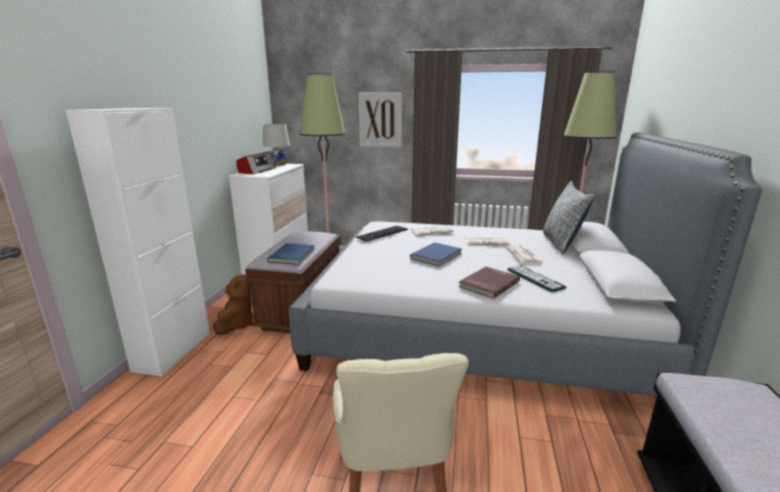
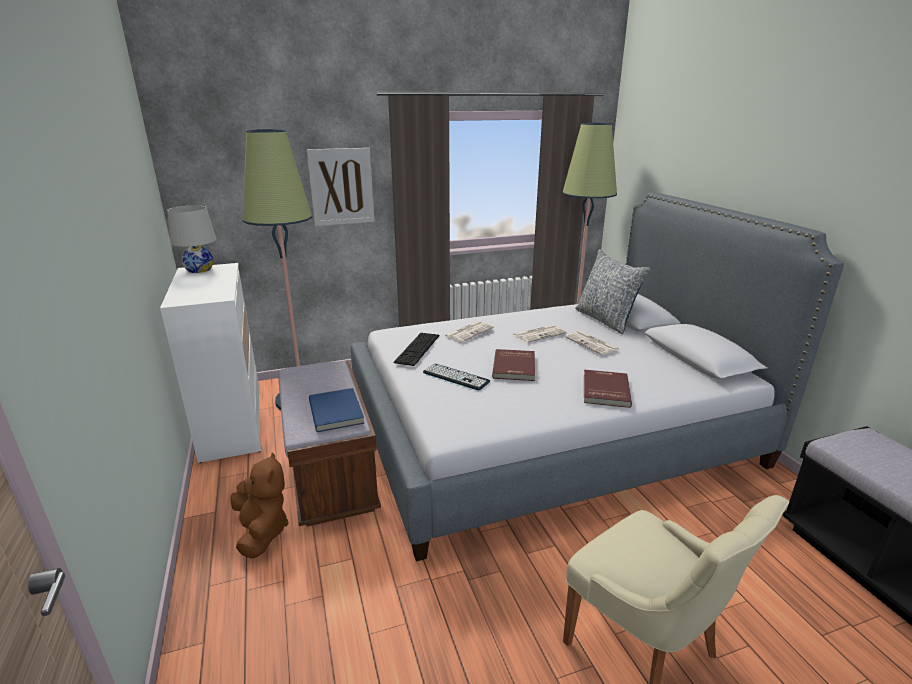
camera: 30 degrees left, 5 degrees up
(173, 351) = (205, 612): white cabinet -> none
(257, 170) = (189, 288): radio -> none
(437, 256) = (515, 367): blue book -> red book
(535, 278) = (633, 371): keyboard -> keyboard (455, 377)

